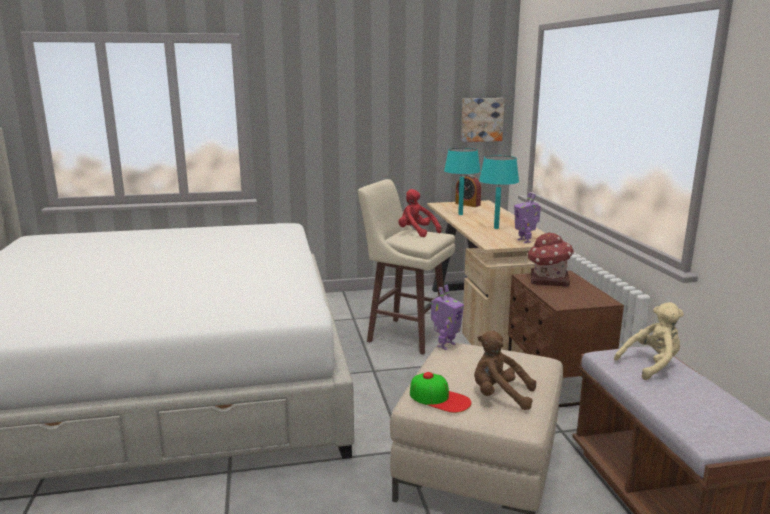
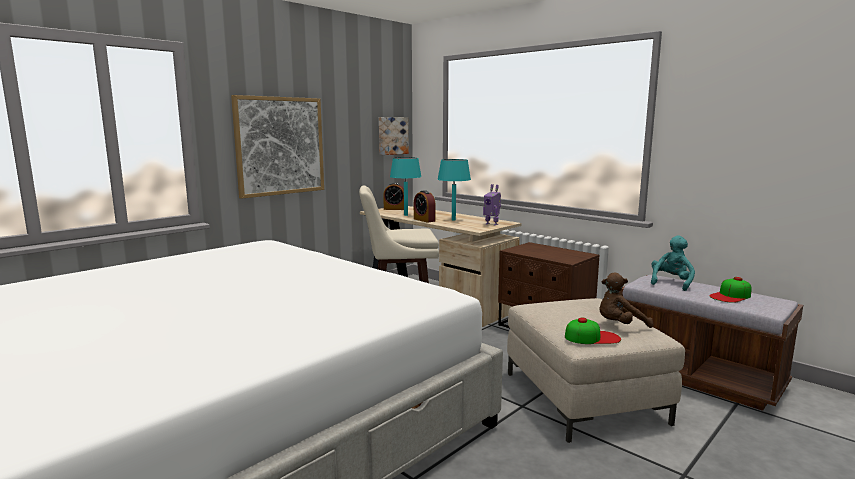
camera: 35 degrees left, 5 degrees down
(335, 130) = (280, 146): none -> picture
(416, 232) = (402, 230): red plush toy -> none
(445, 345) = (526, 306): toy robot -> none
(465, 223) = (424, 220): none -> alarm clock
(548, 280) = (529, 249): toy house -> none
(651, 365) = (671, 283): beige plush toy -> turquoise plush toy
(697, 405) = (731, 296): none -> cap

